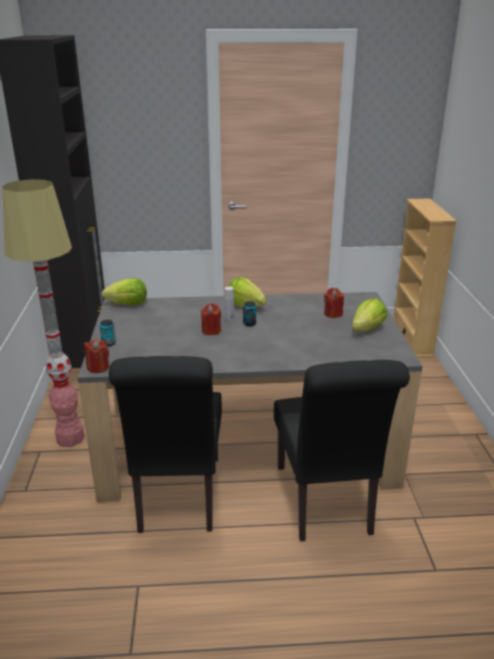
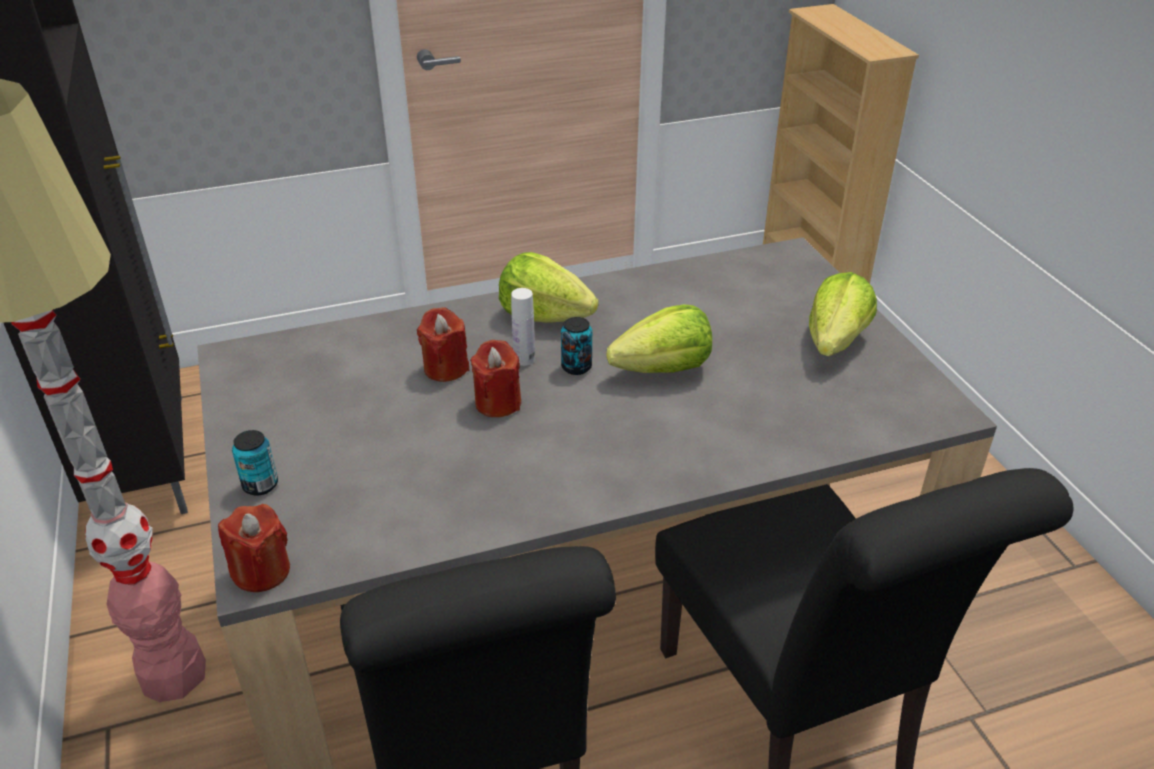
camera: 15 degrees left, 10 degrees up
(128, 304) = (264, 353): lettuce -> lettuce (664, 369)
(333, 314) = (744, 310): red candle -> red candle (446, 368)

